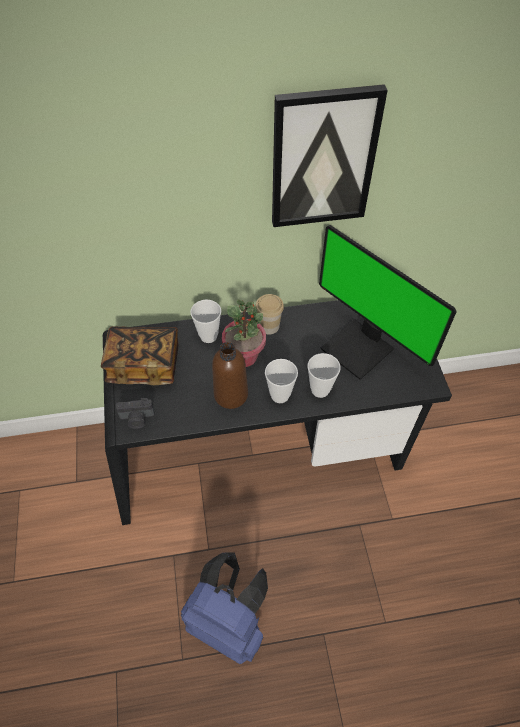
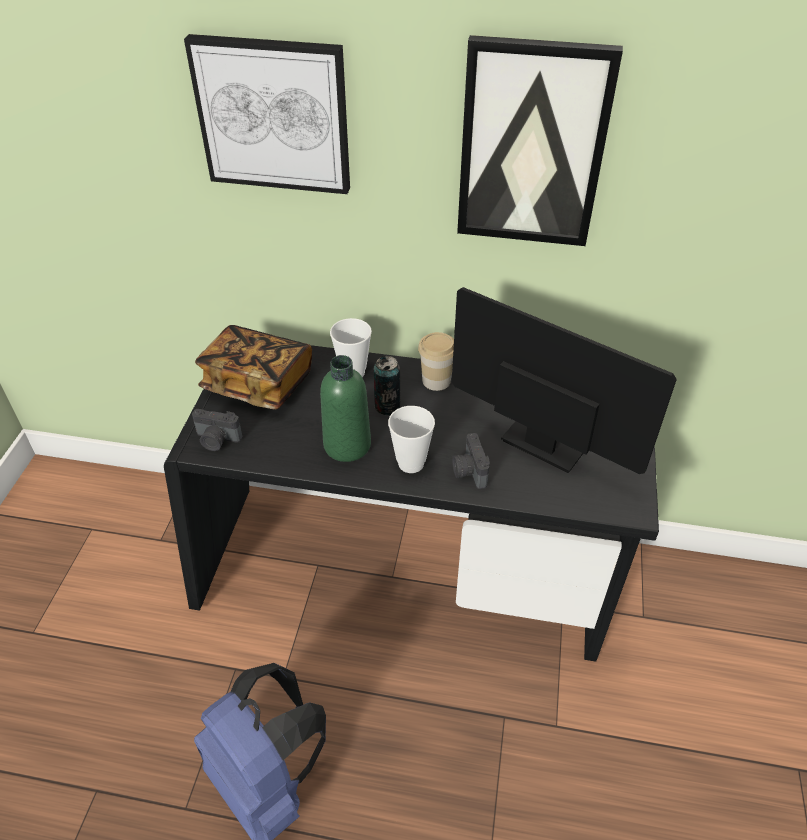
camera: 20 degrees right, 10 degrees down
(124, 174) = (273, 115): none -> picture
(231, 394) = (347, 445): brown bottle -> green bottle
(244, 356) = (387, 406): potted plant -> can
(320, 390) = (468, 471): cup -> camera
(360, 348) = (548, 437): monitor -> monitor turned 150 degrees clockwise

